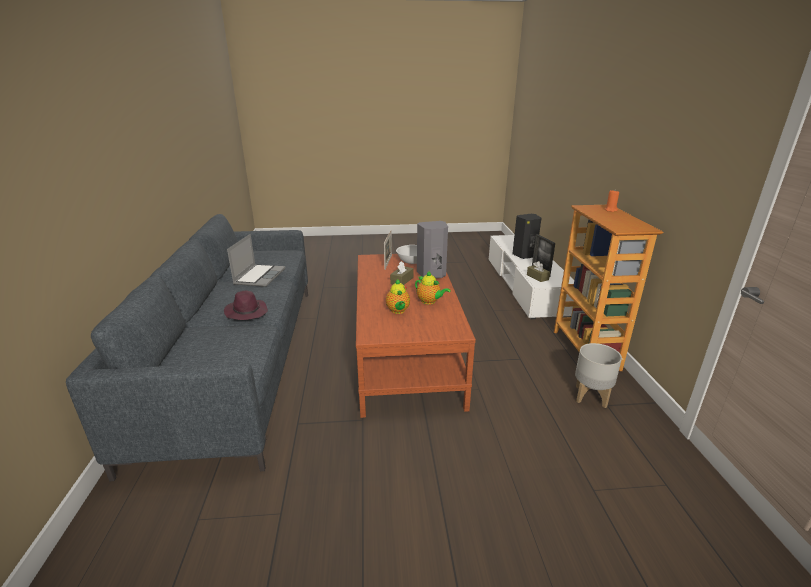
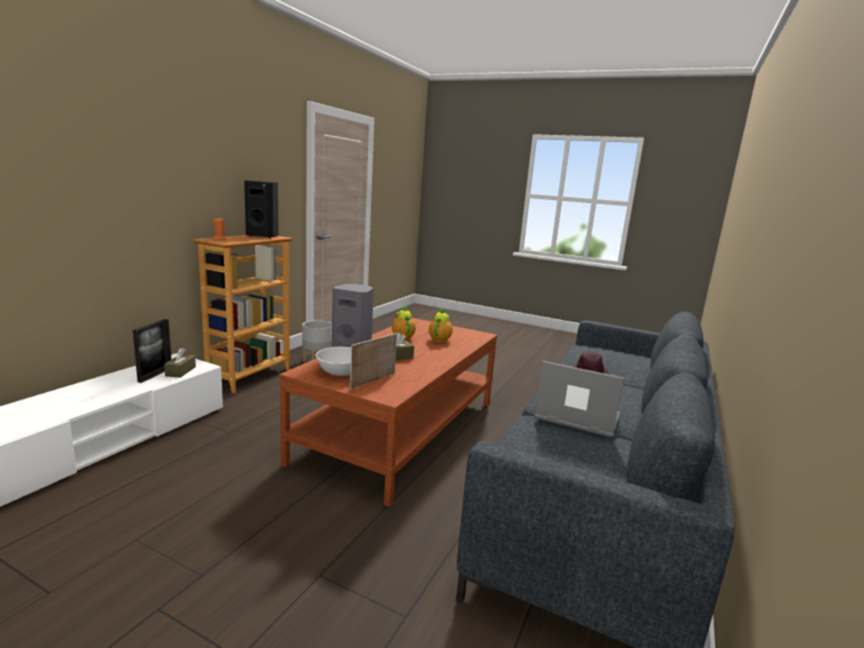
camera: 150 degrees left, 10 degrees down
(259, 276) = (575, 417): laptop -> laptop turned 75 degrees clockwise
(524, 255) = (85, 398): black speaker -> black speaker (263, 236)

